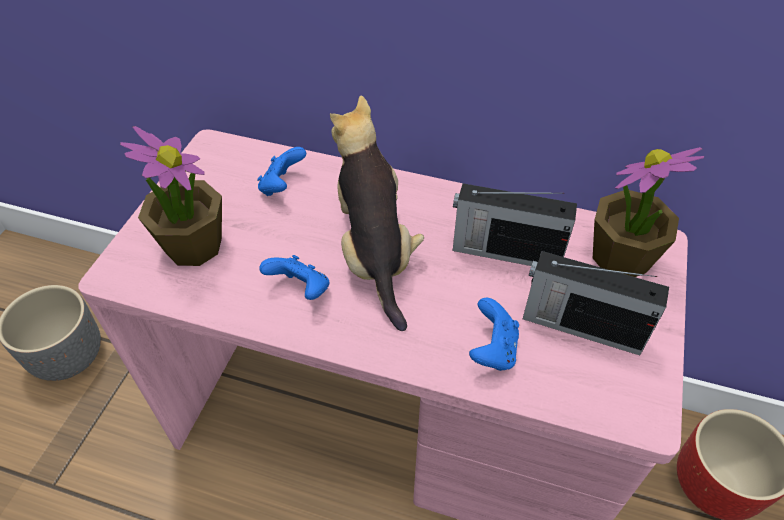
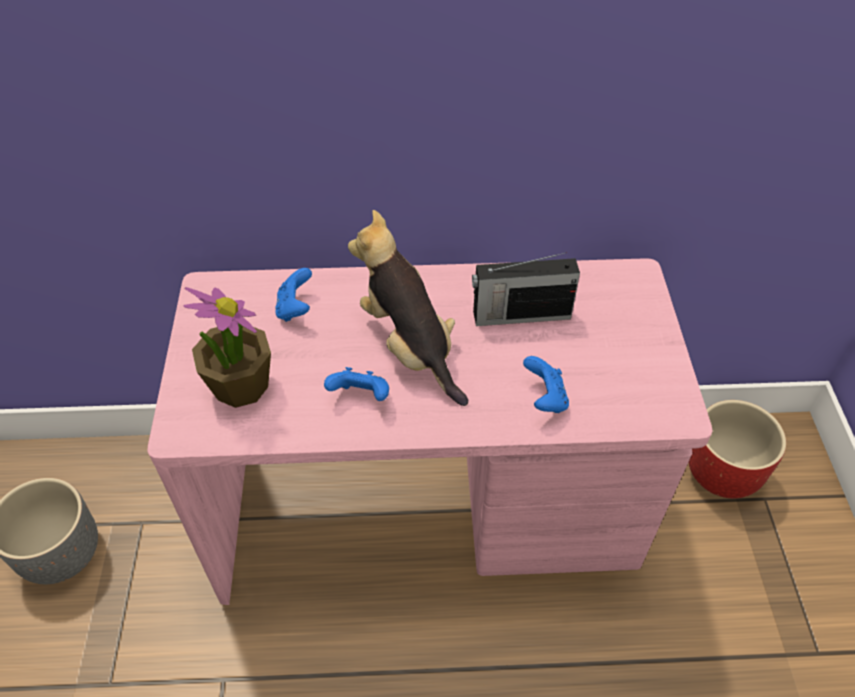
camera: 20 degrees left, 0 degrees up
(579, 326) = (604, 359): radio -> none
(620, 258) = (614, 294): potted plant -> none

